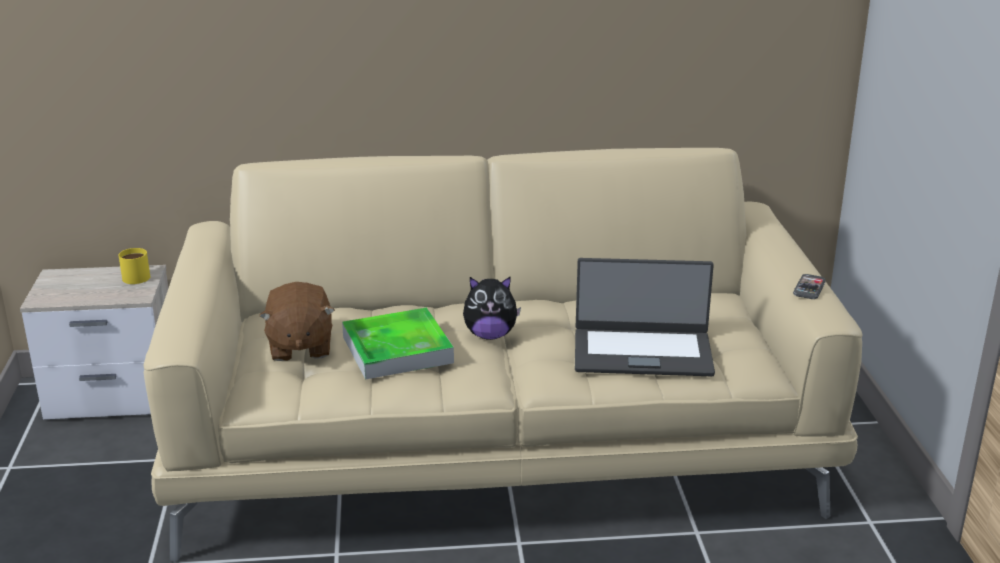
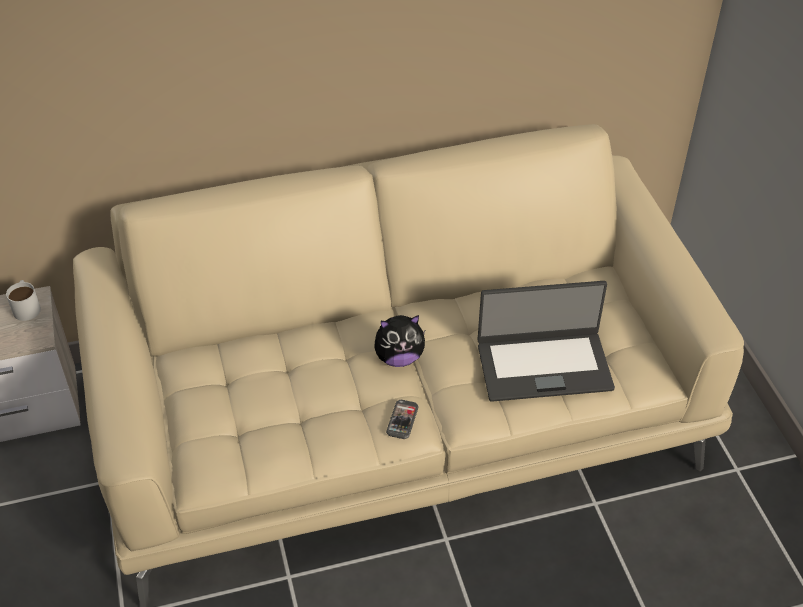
camera: 10 degrees left, 20 degrees up
(137, 275) = (27, 306): yellow mug -> white mug
(299, 347) = (224, 400): brown plush toy -> none
(397, 349) = (318, 392): tray -> none
(809, 288) = (691, 290): phone -> phone (402, 420)

